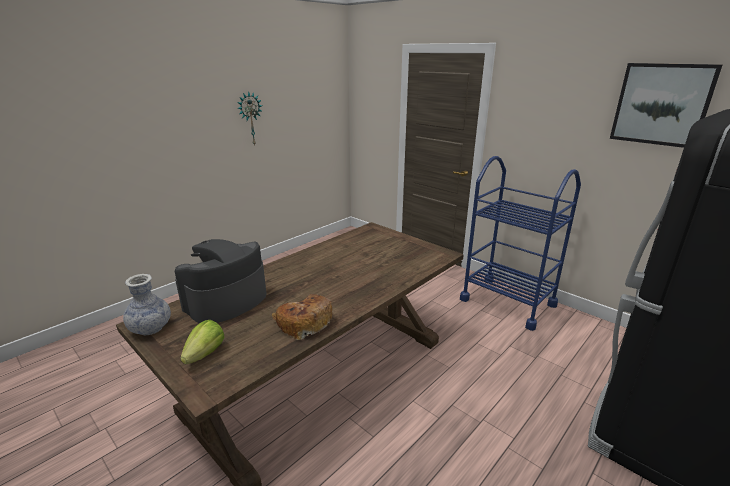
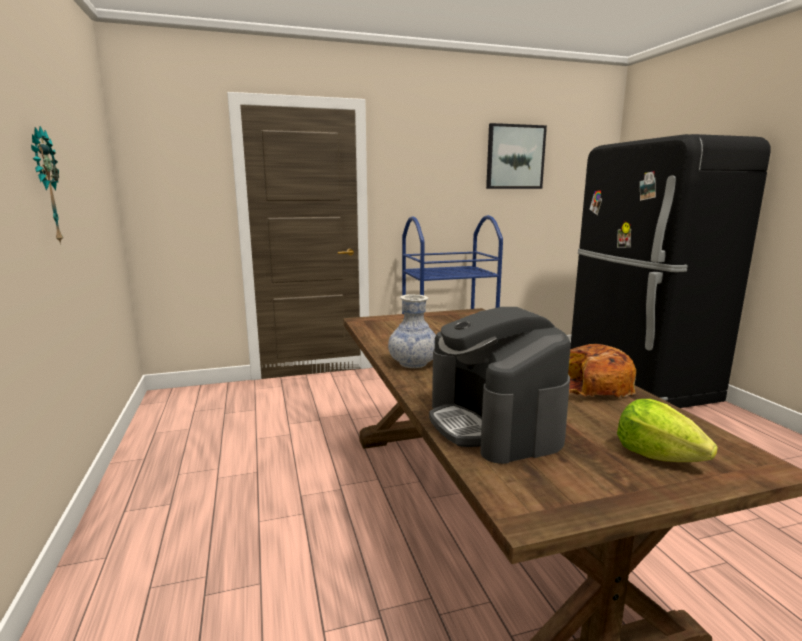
camera: 60 degrees left, 10 degrees down
(151, 328) = (554, 500): vase -> vase (413, 363)

